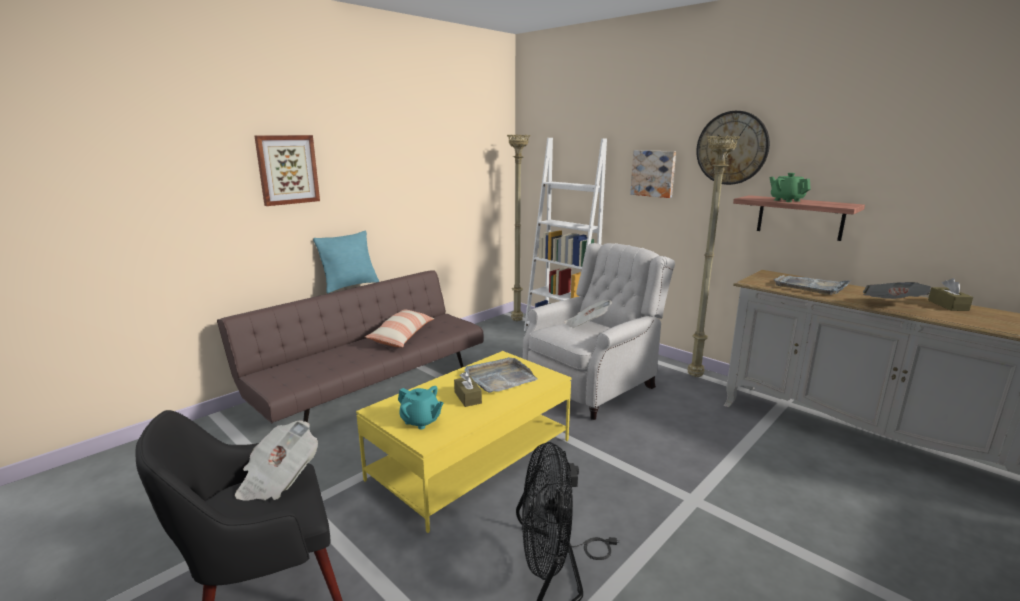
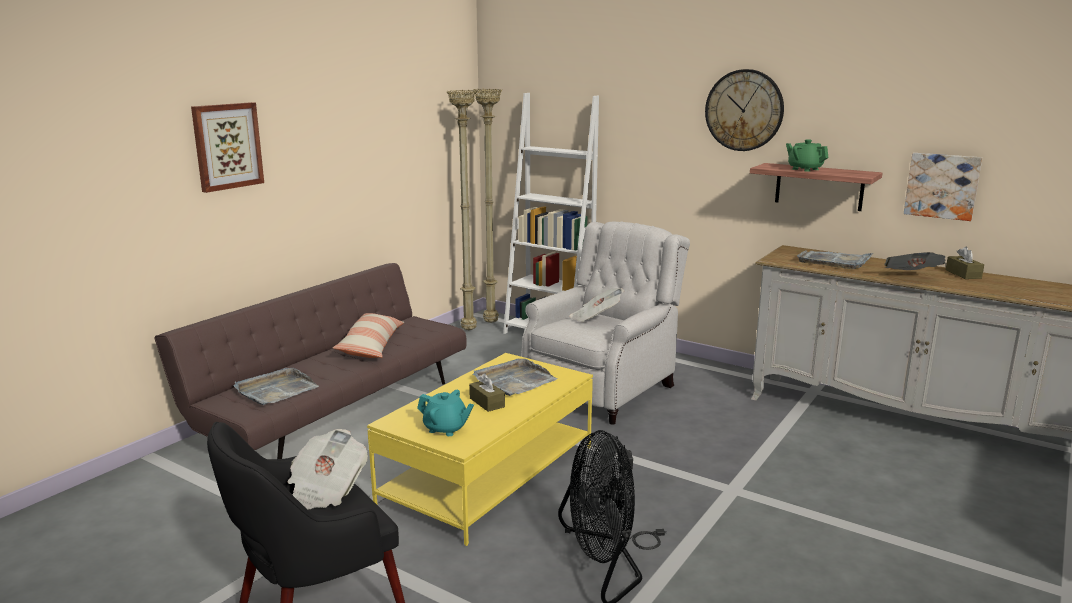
camera: 10 degrees left, 0 degrees up
(309, 369) = (275, 390): none -> grey tray
(350, 286) = (300, 287): turquoise pillow -> none
(653, 173) = (656, 137): picture -> picture (942, 185)
(694, 377) = (715, 372): beige floor lamp -> beige floor lamp (468, 330)

